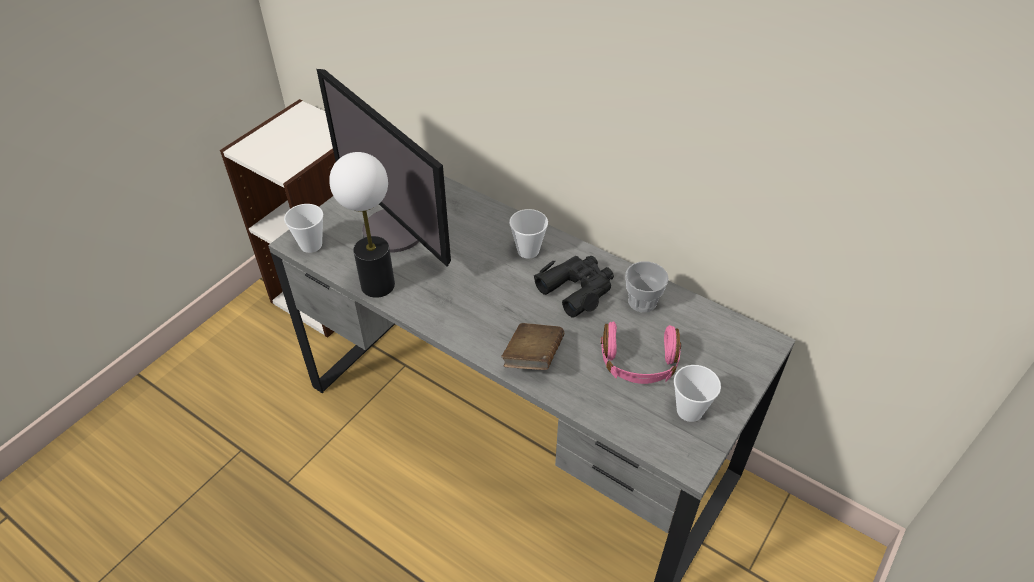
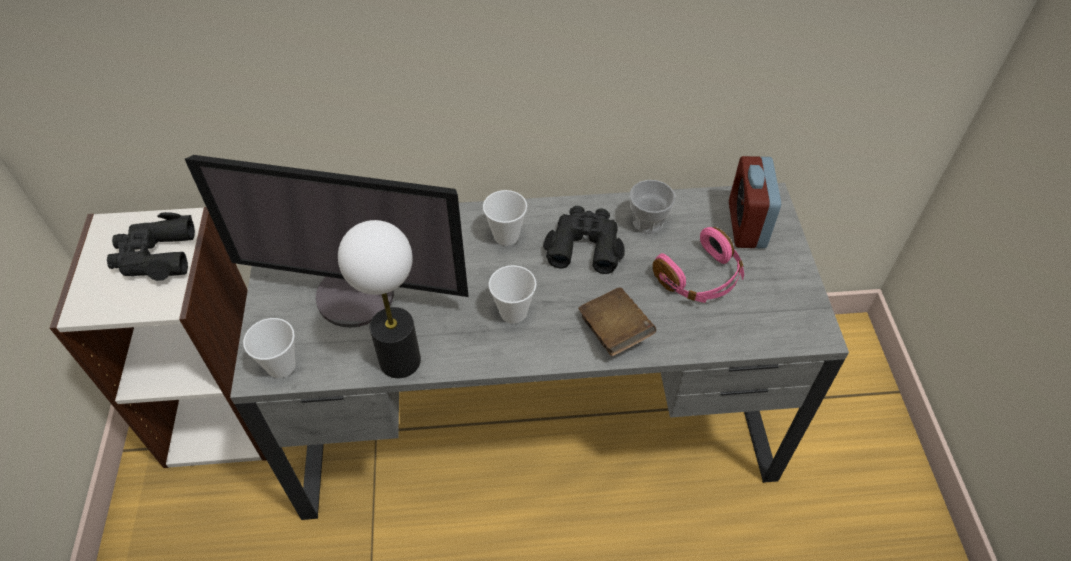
camera: 40 degrees left, 5 degrees up
(307, 141) = (155, 256): none -> black binoculars
(689, 411) = (774, 292): cup -> cup (513, 312)
(722, 350) = (746, 225): none -> alarm clock

